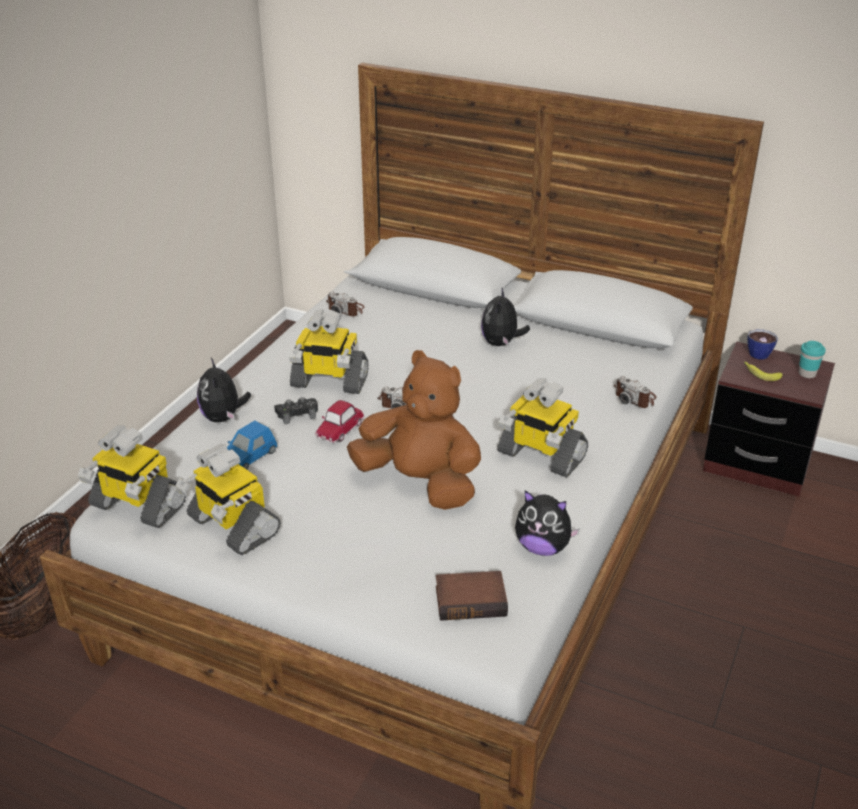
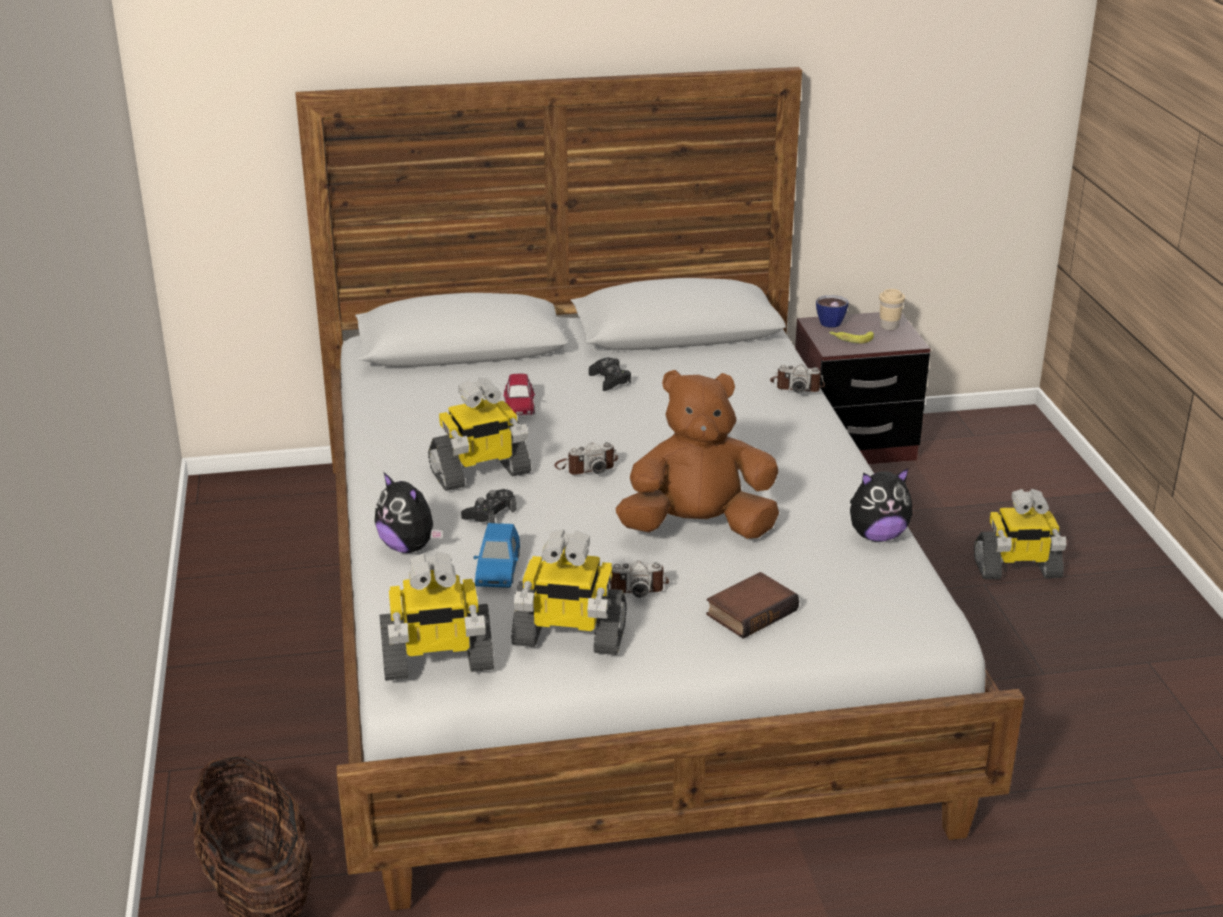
camera: 35 degrees left, 5 degrees down
(339, 429) = (557, 510): toy car -> toy car (519, 406)
(346, 309) = (398, 400): camera -> camera (633, 585)
(471, 600) = (874, 600): book -> book (751, 611)
(501, 343) = (610, 380): plush toy -> black game controller
(540, 455) = (777, 463): toy robot -> toy robot (1016, 569)
(807, 374) = (889, 327): turquoise cup -> beige cup

